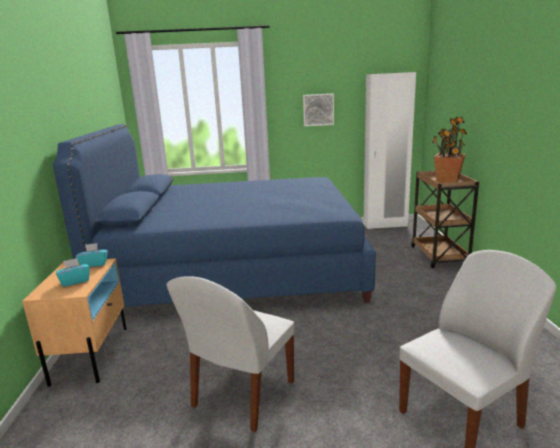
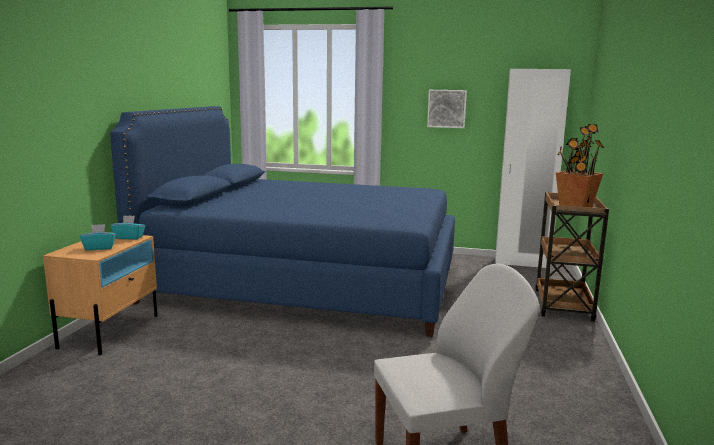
camera: 15 degrees right, 5 degrees down
(242, 395) = (223, 393): white chair -> none

